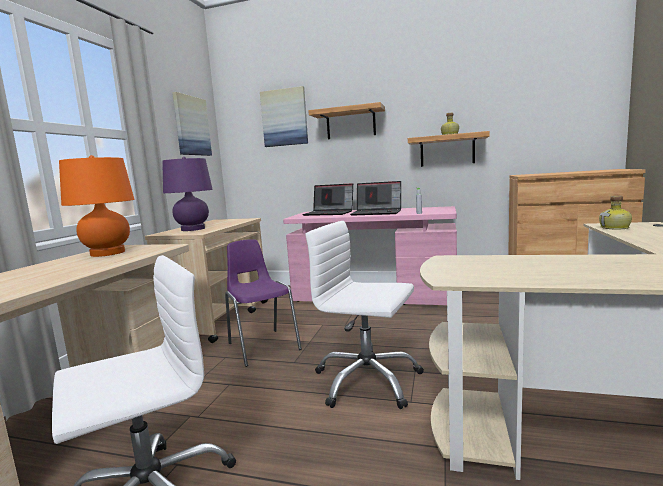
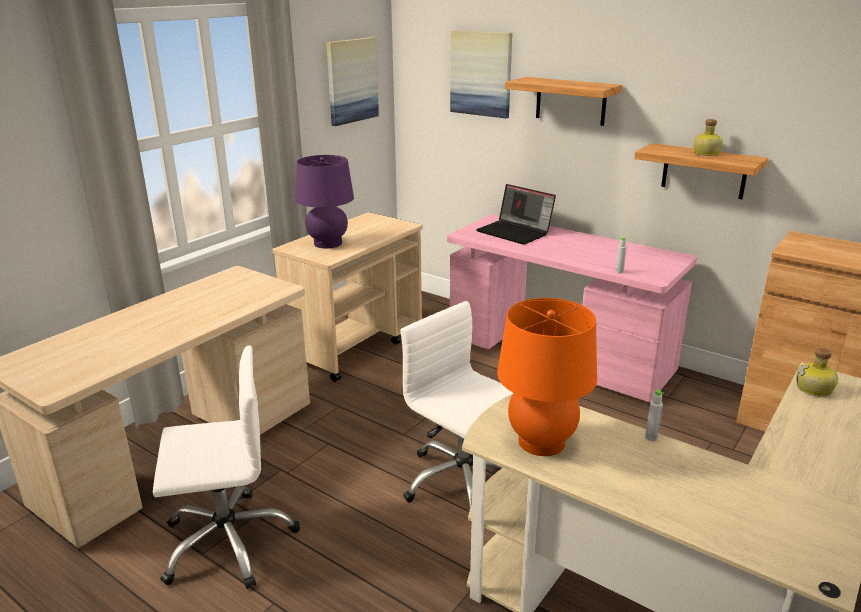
camera: 20 degrees right, 15 degrees up
(108, 253) = (224, 288): orange table lamp -> orange table lamp (541, 442)
(262, 346) = (383, 401): purple chair -> none
(377, 213) = (573, 251): laptop -> none
(568, 256) = (651, 437): none -> grey bottle

